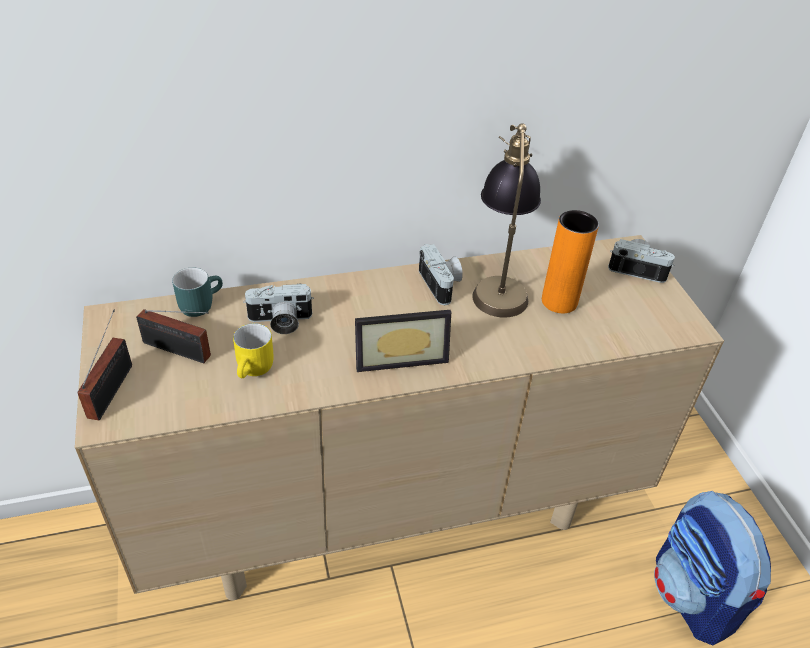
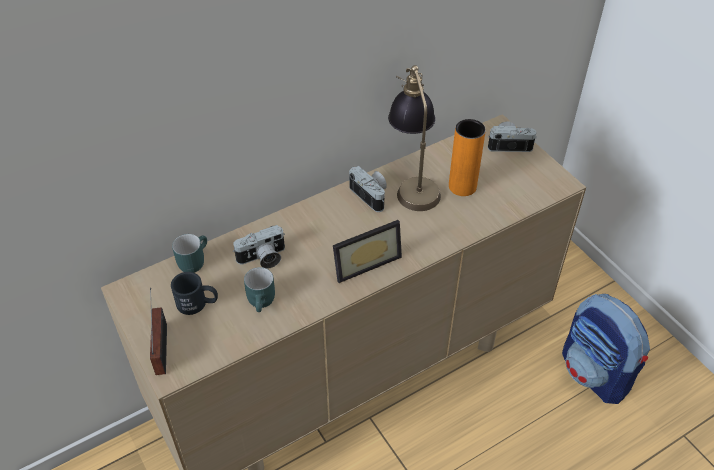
camera: 15 degrees left, 5 degrees up
(180, 351) = (197, 303): radio -> black mug
(255, 370) = (263, 302): yellow mug -> turquoise mug

